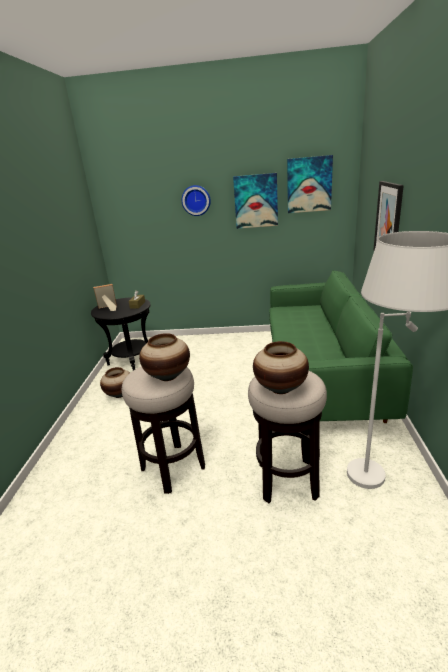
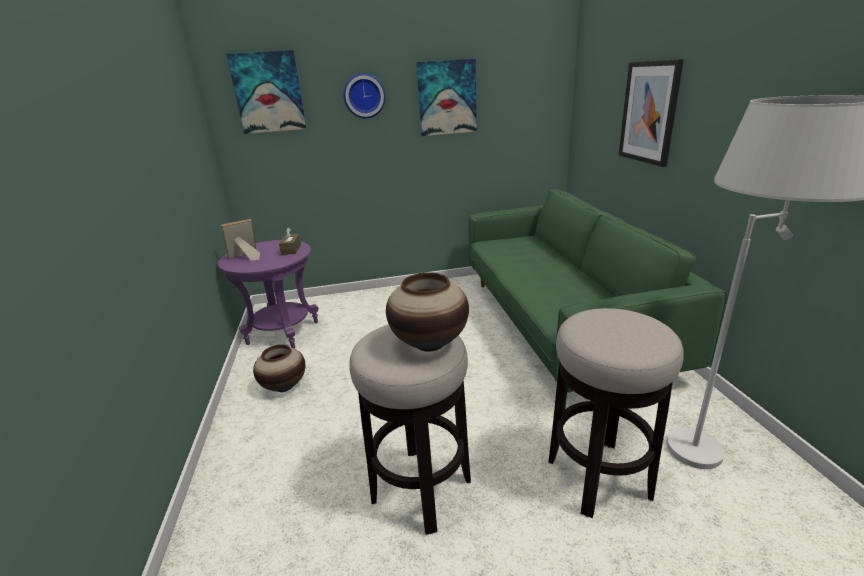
camera: 15 degrees left, 0 degrees up
(132, 360) = (283, 333): black side table -> purple side table
(280, 388) = (621, 340): vase -> none
(309, 184) = (515, 76): picture -> picture (268, 92)

